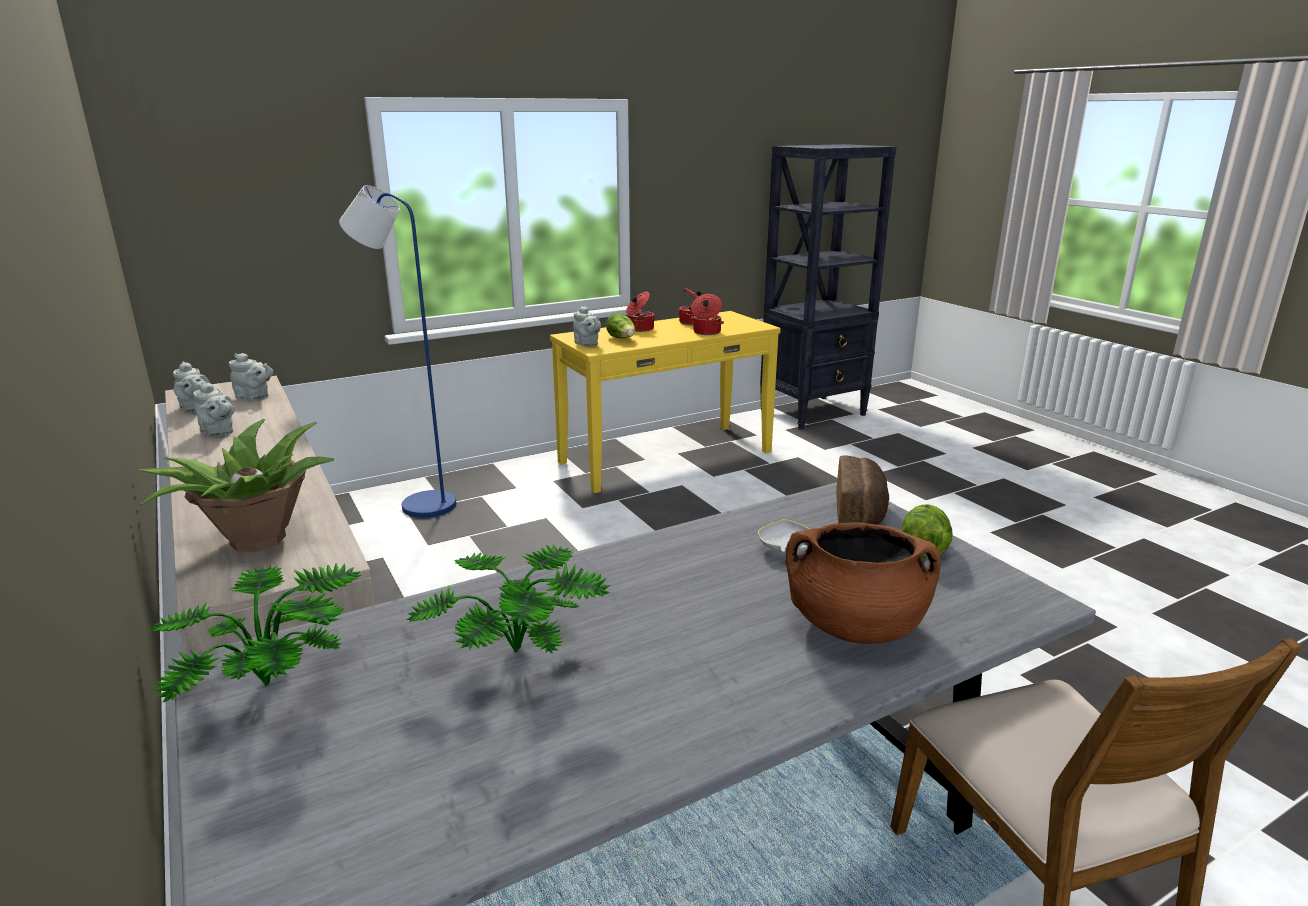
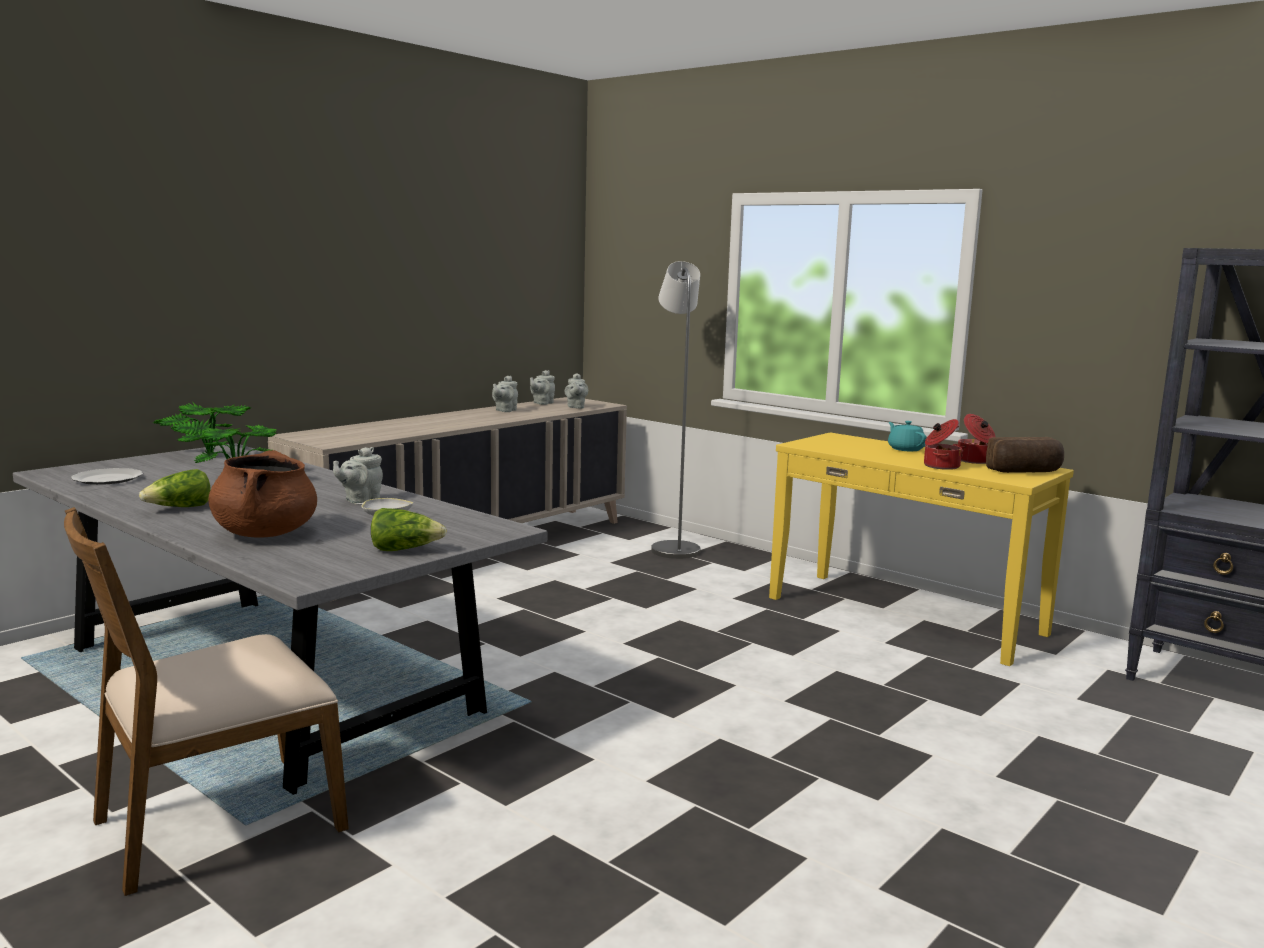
camera: 70 degrees right, 10 degrees down
(256, 541) = (351, 432): potted plant -> none
(416, 807) = (107, 479): none -> plate
(419, 504) = (673, 548): blue floor lamp -> grey floor lamp
(587, 344) = (814, 441): grey teapot -> grey teapot (360, 500)
(622, 339) = (854, 447): lettuce -> lettuce (180, 508)
(639, 329) = (905, 449): cooking pot -> turquoise teapot
(861, 513) = (467, 534): bread -> bread (1025, 472)

